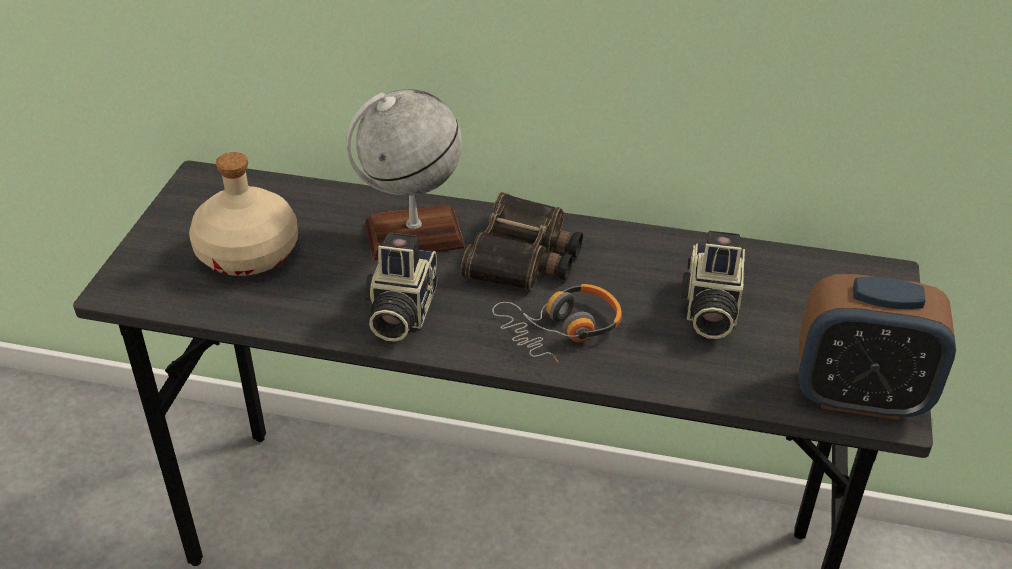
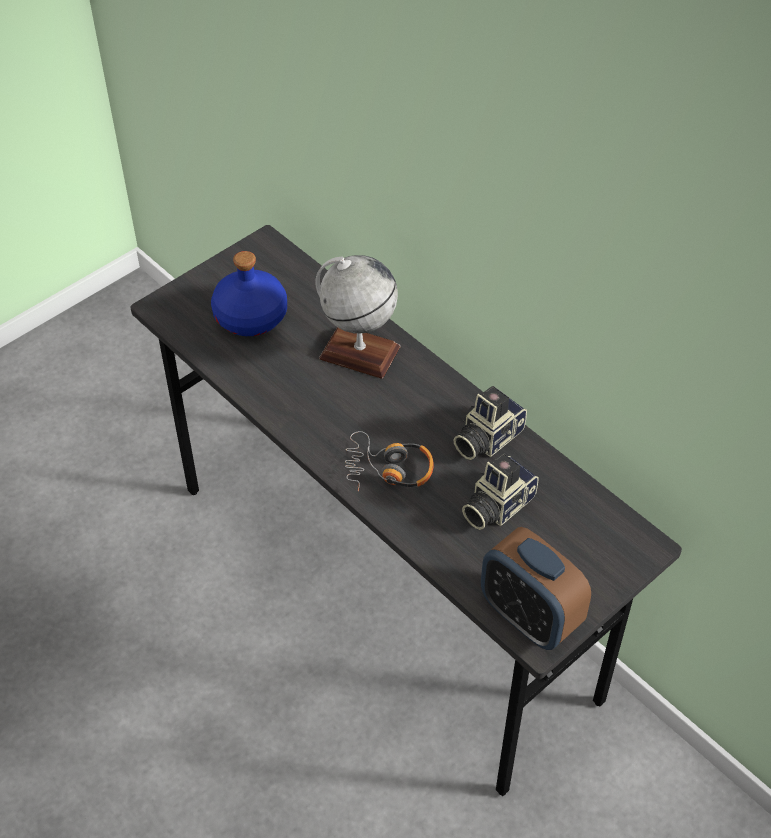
camera: 35 degrees right, 10 degrees up
(247, 253) = (250, 317): beige bottle -> blue bottle
(399, 312) = (303, 405): camera -> camera (486, 438)
(524, 256) = (414, 404): binoculars -> none

